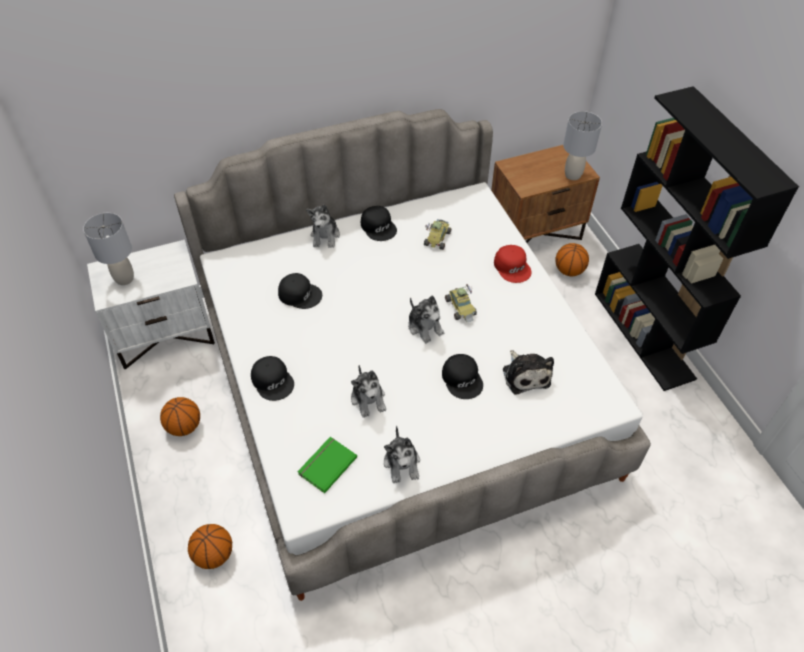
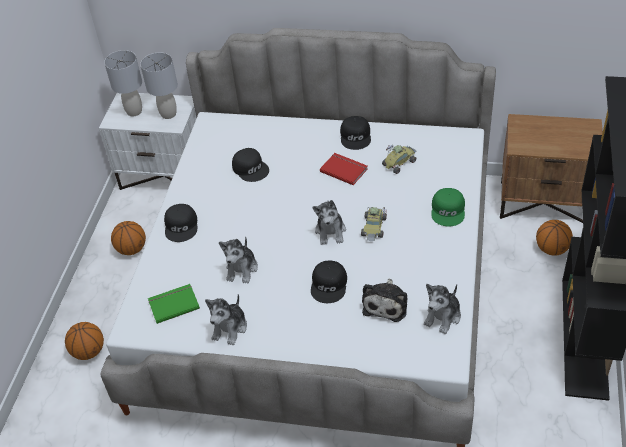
camera: 35 degrees right, 5 degrees down
(325, 236) = (305, 129): plush toy -> plush toy (443, 316)
(392, 262) = (344, 169): none -> red book
(512, 267) = (448, 210): red cap -> green cap
(573, 175) = (577, 149): grey table lamp -> grey table lamp (169, 114)

